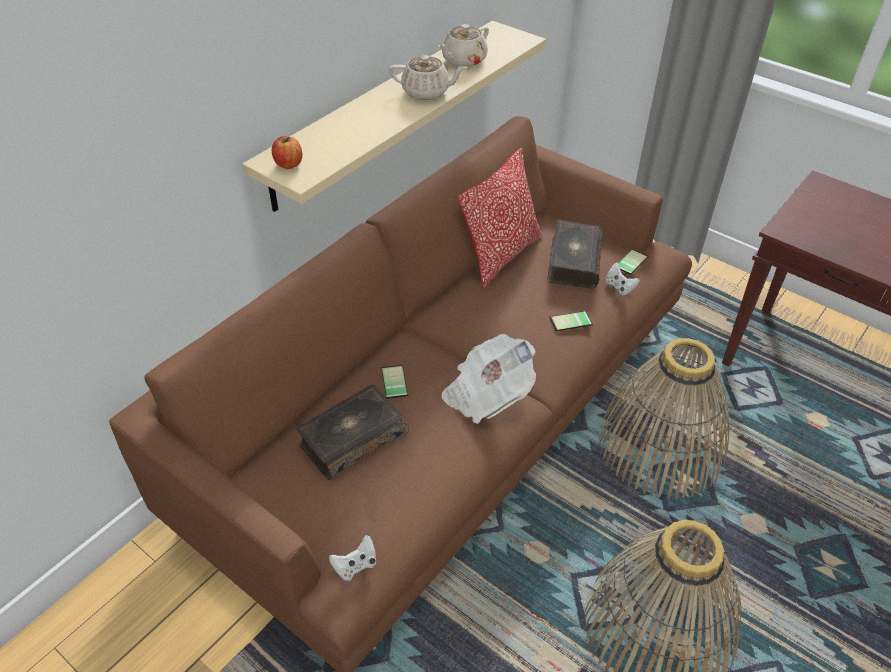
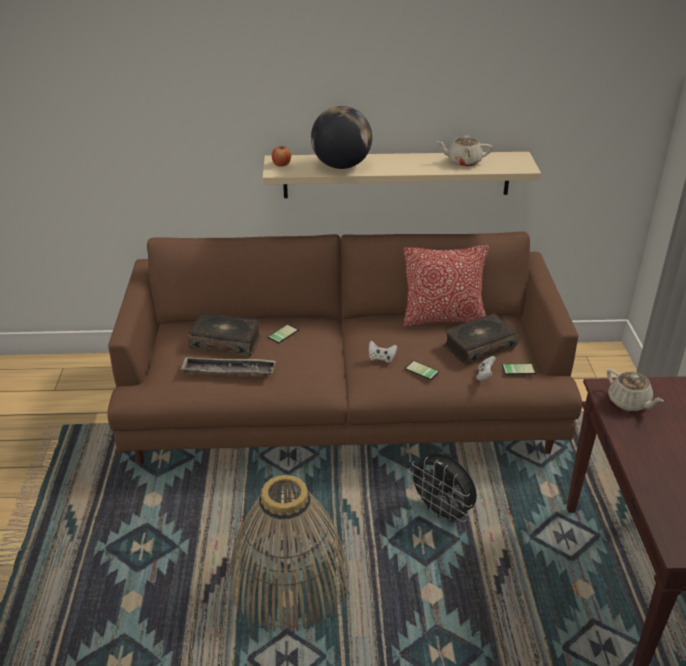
camera: 50 degrees right, 10 degrees down
(355, 566) = (150, 386): white game controller -> white game controller (381, 358)
(359, 129) = (341, 166): none -> globe
(412, 470) = (228, 371): none -> tray
(426, 92) = (409, 166): beige teapot -> beige teapot (629, 402)
(487, 394) = (316, 368): newspaper -> none
(660, 446) = (442, 512): basket -> black fan

